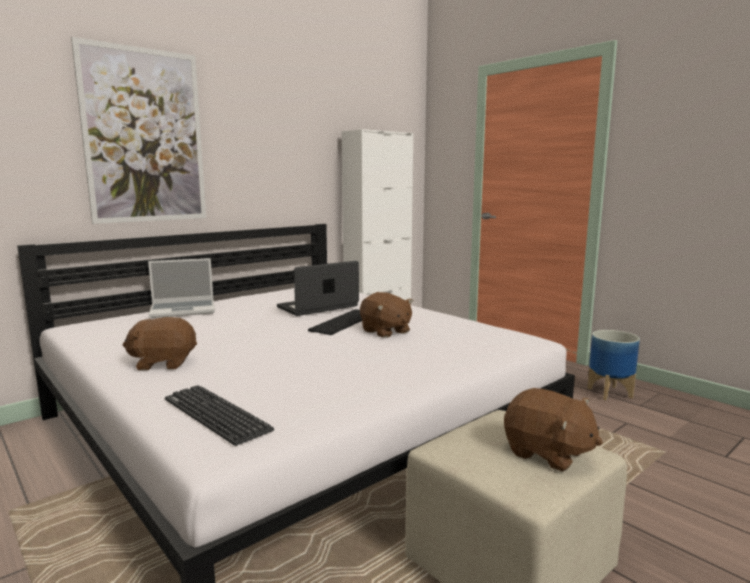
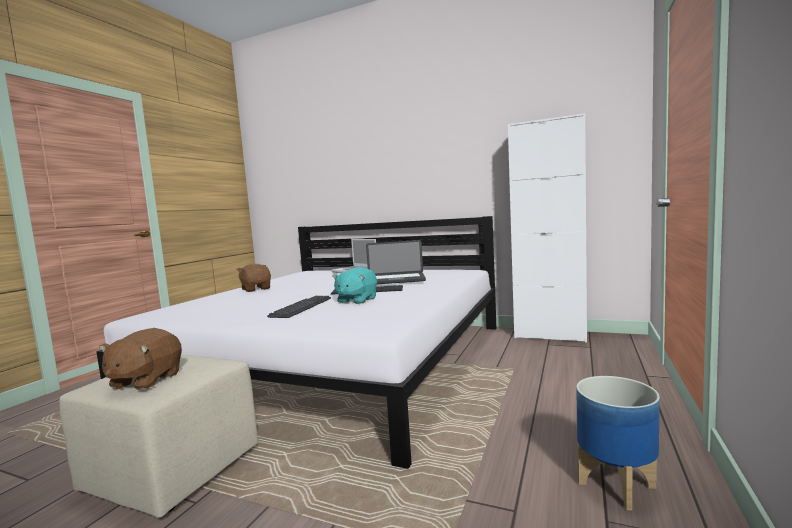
camera: 65 degrees right, 5 degrees down
(145, 136) = (358, 162): picture -> none
(216, 414) = (180, 307): keyboard -> keyboard (301, 307)
(318, 307) = (396, 280): laptop -> laptop turned 150 degrees clockwise
(385, 331) = (356, 300): brown plush toy -> turquoise plush toy

